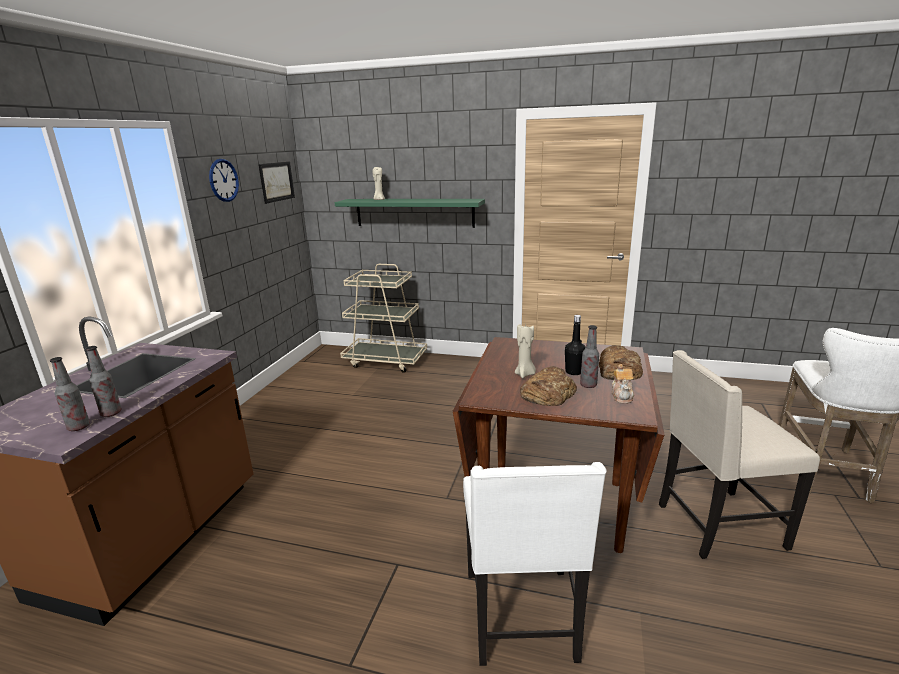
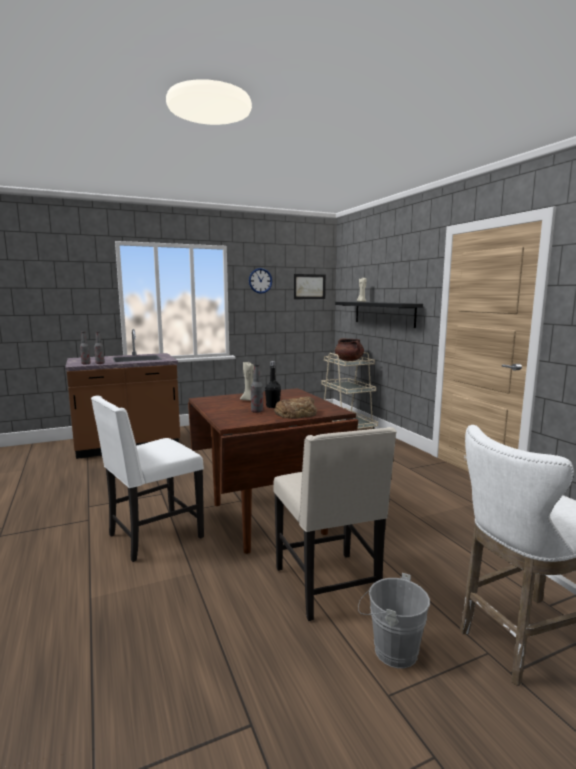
camera: 50 degrees right, 10 degrees down
(375, 278) = (349, 360): none -> brown cooking pot
(414, 212) = (383, 313): green shelf -> black shelf
(548, 393) = (230, 407): bread -> none
(622, 396) = (253, 419): teapot -> none
(717, 525) = (329, 587): beige chair -> beige chair turned 150 degrees counterclockwise
(822, 536) = (390, 649): none -> grey bucket

